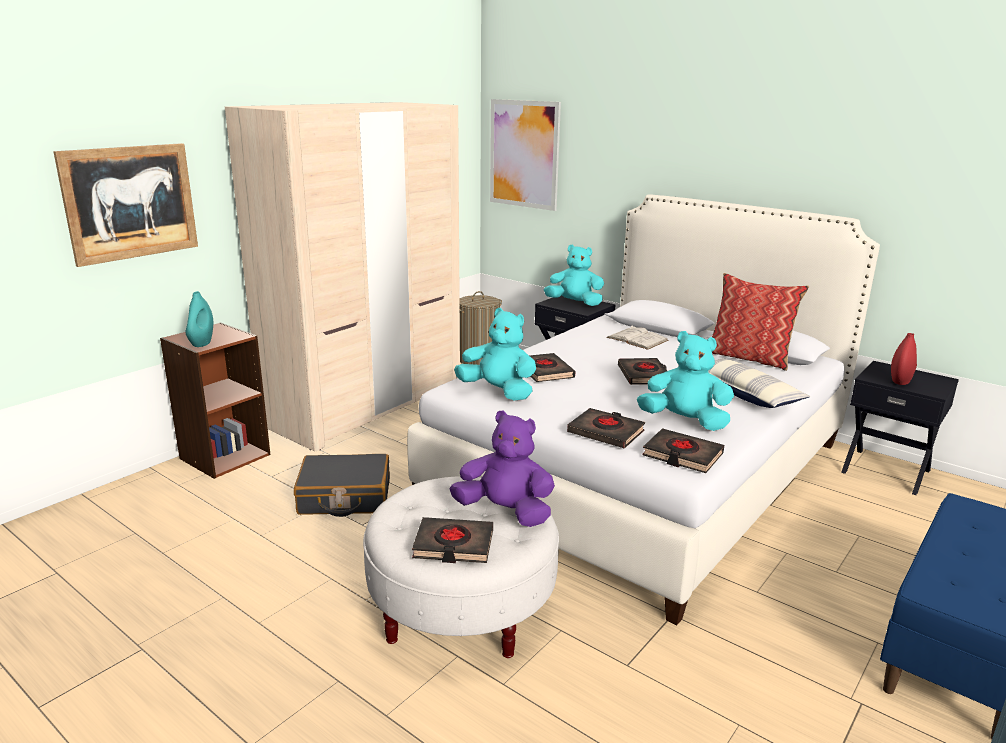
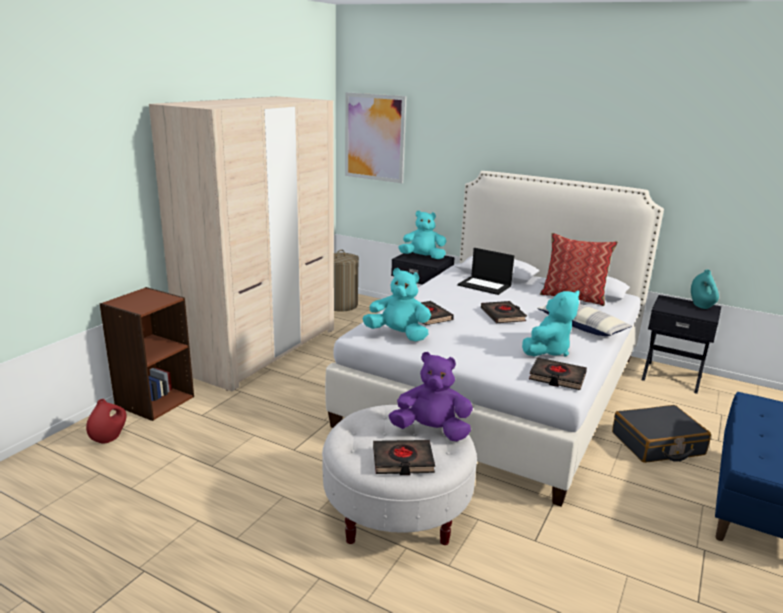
camera: 10 degrees left, 0 degrees up
(130, 202) = (75, 188): picture -> none
(202, 343) = (140, 306): turquoise vase -> turquoise vase (701, 306)
(344, 497) = (271, 428): black suitcase -> black suitcase (657, 444)
(606, 432) = (494, 363): black book -> none
(637, 339) = (485, 285): white book -> laptop
(684, 421) = (547, 350): turquoise plush toy -> turquoise plush toy turned 120 degrees clockwise
(900, 381) = (683, 310): red vase -> red vase (109, 438)

